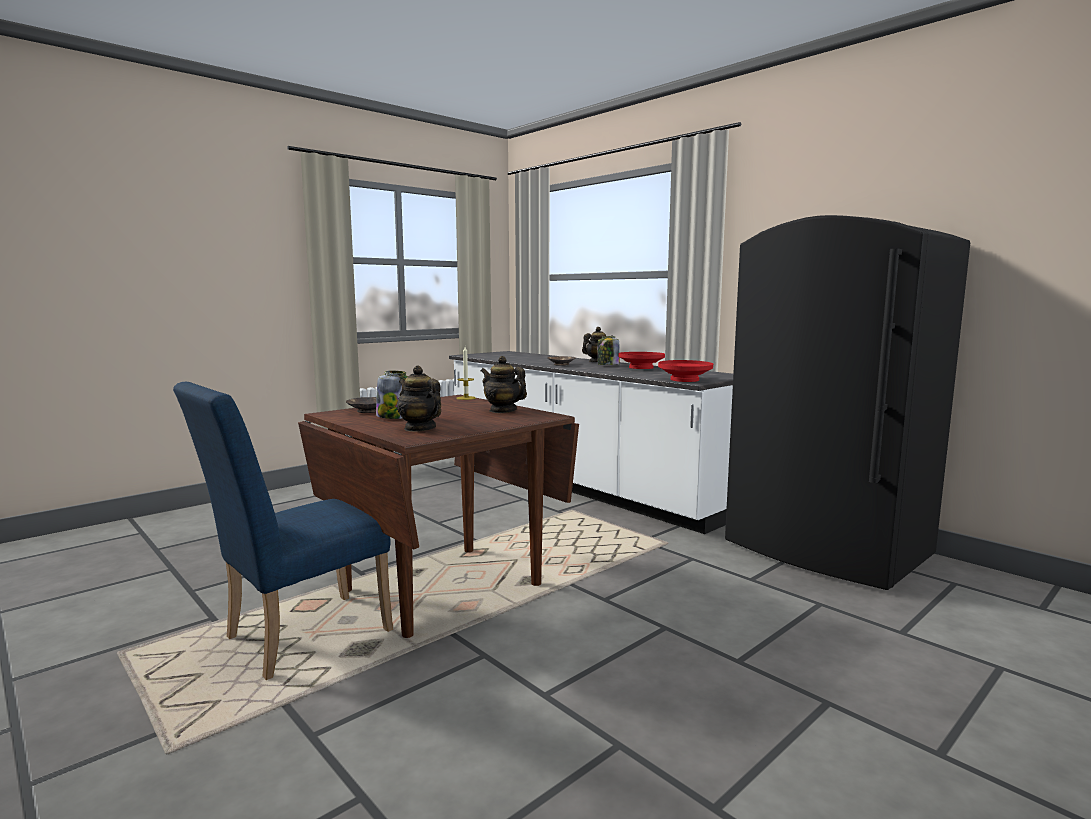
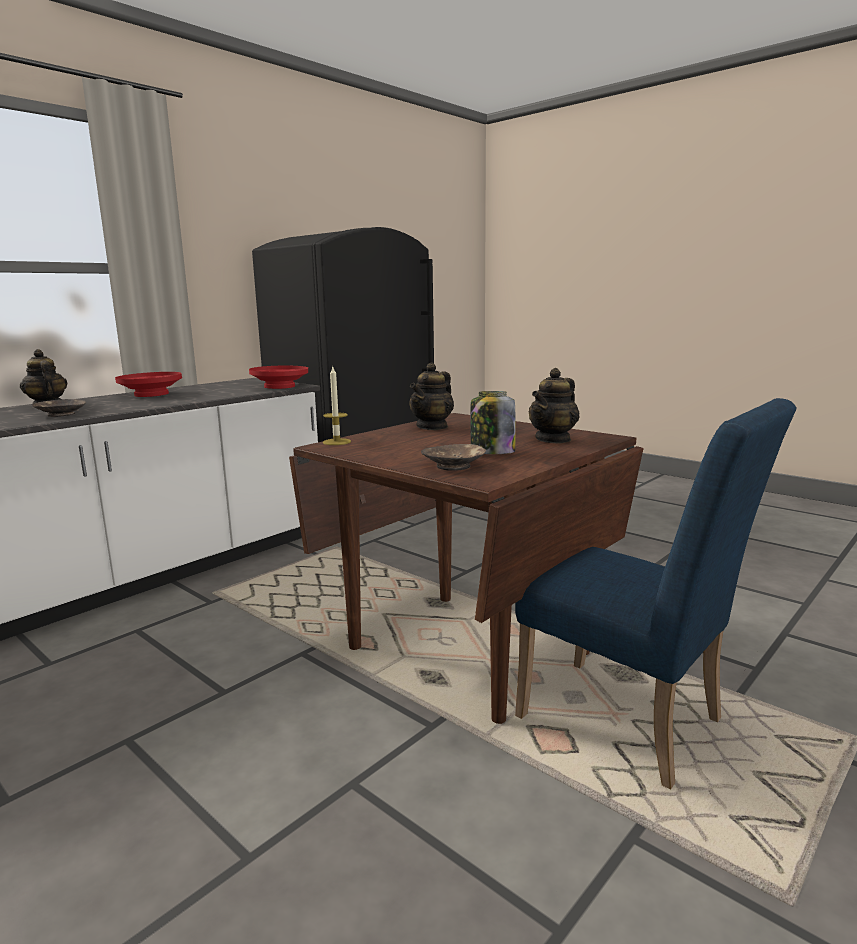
camera: 95 degrees left, 5 degrees up
(608, 365) = (102, 402): jar -> none

